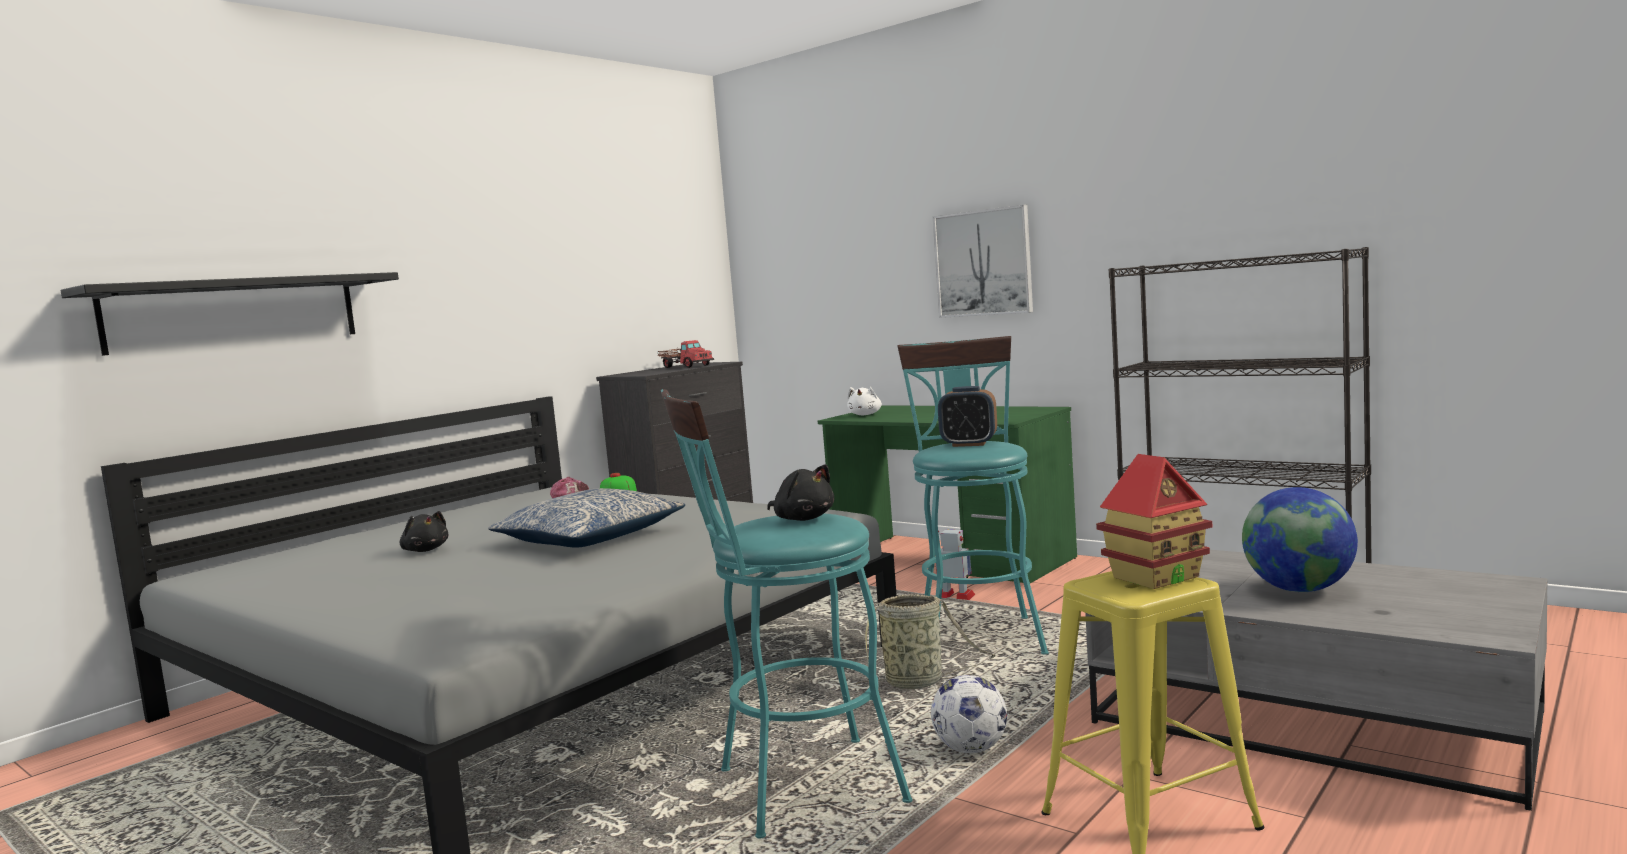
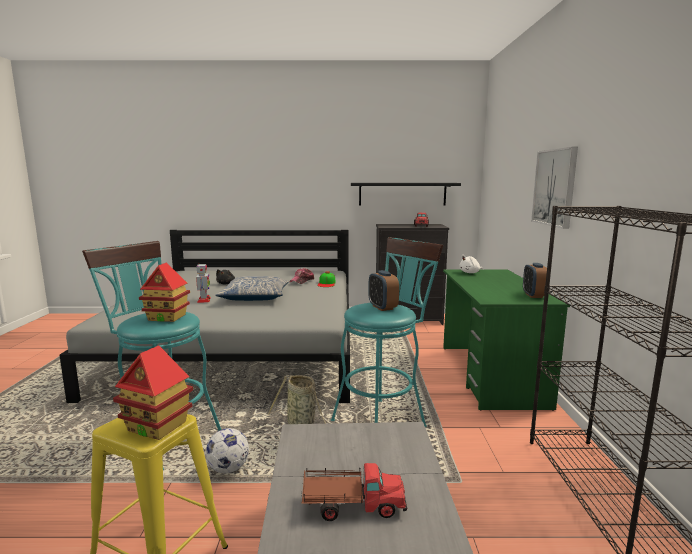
camera: 50 degrees right, 5 degrees up
(234, 313) = (217, 181): black shelf -> black shelf (402, 194)
(803, 519) = (167, 317): black plush toy -> toy house
(955, 596) = (434, 395): toy robot -> toy robot (204, 300)
(1017, 410) = (533, 295): none -> alarm clock
(1299, 589) = (351, 504): globe -> toy truck

